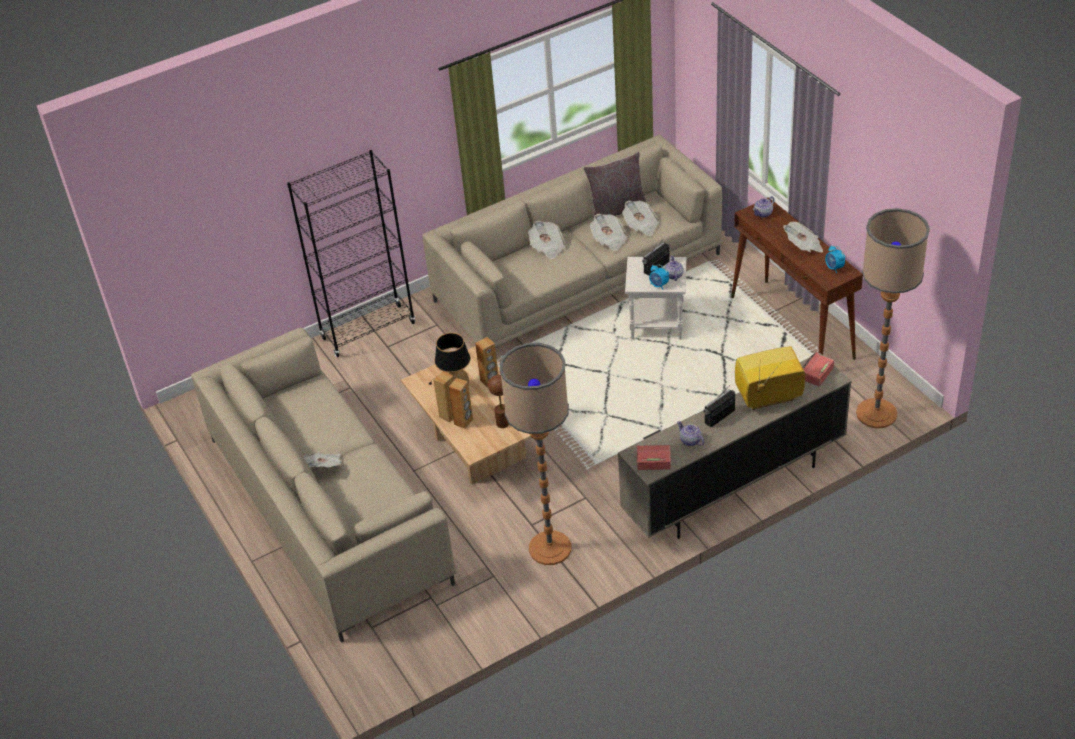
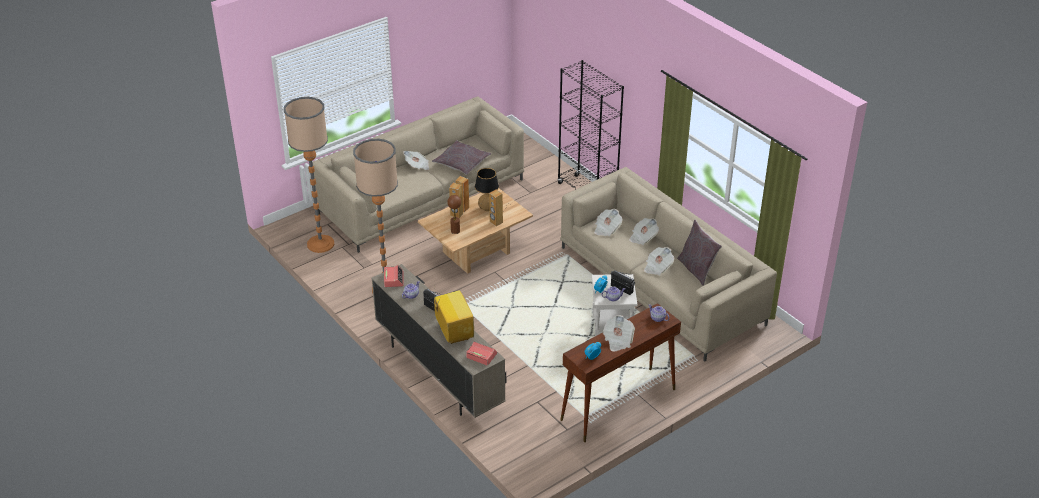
camera: 80 degrees right, 5 degrees down
(331, 416) = (461, 162): none -> grey pillow
(641, 226) = (678, 283): newspaper -> newspaper (606, 229)
(876, 414) = (520, 453): floor lamp -> floor lamp (320, 244)

